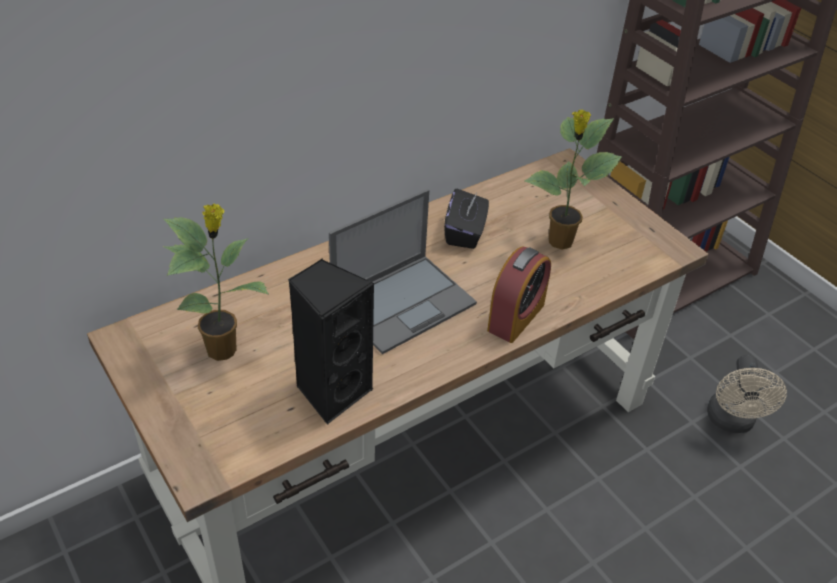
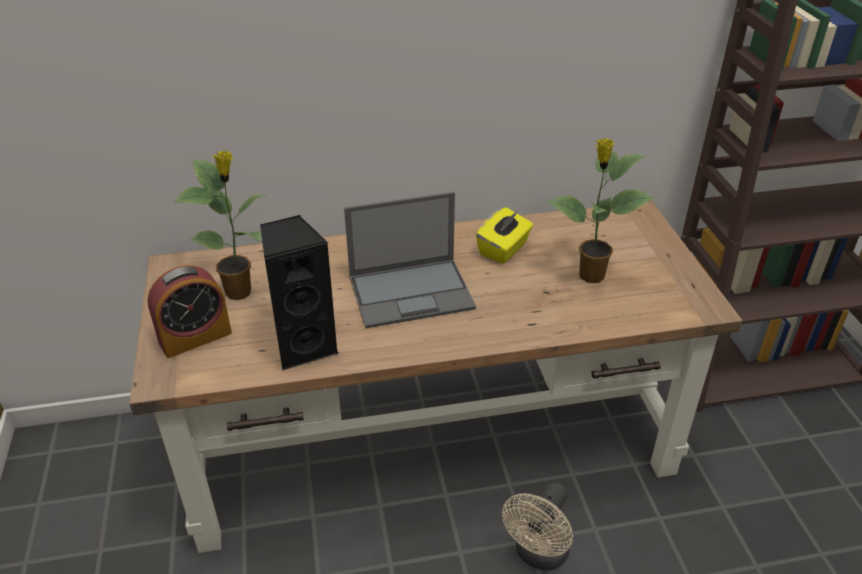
camera: 25 degrees right, 5 degrees down
(465, 233) = (504, 249): black tissue box -> yellow tissue box
(516, 317) = (506, 328): alarm clock -> alarm clock (195, 337)
(731, 422) = (767, 520): beige fan -> beige fan (538, 555)

